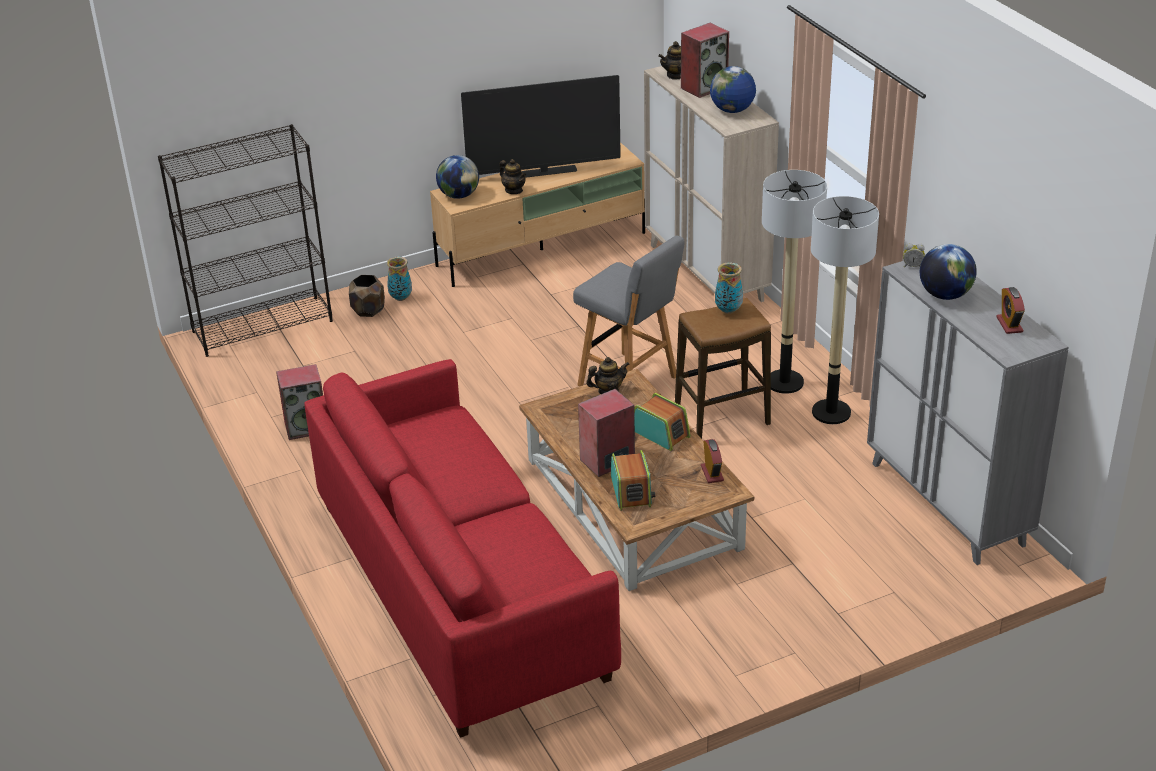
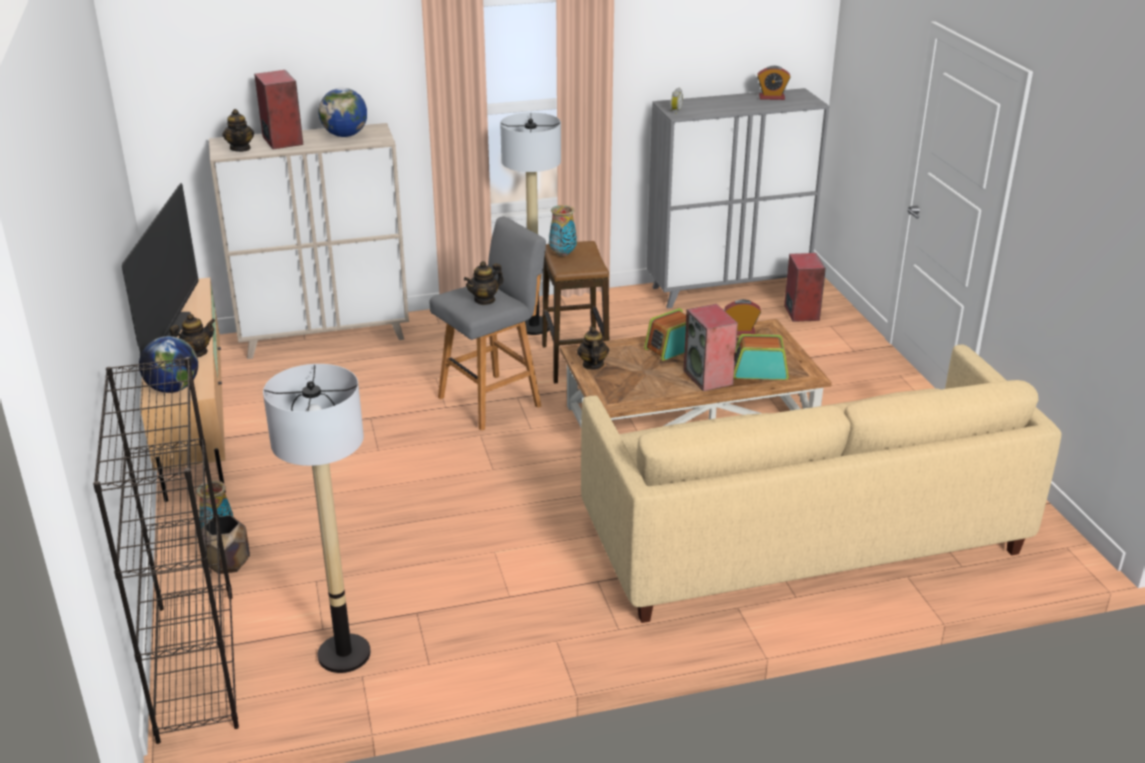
camera: 80 degrees left, 5 degrees down
(307, 427) = (466, 631): speaker -> speaker (801, 312)
(459, 589) = (802, 536): red sofa -> beige sofa
(615, 286) = (484, 300): none -> teapot
(831, 412) = (589, 313): floor lamp -> floor lamp (344, 654)
(945, 295) = (723, 108): globe -> none

